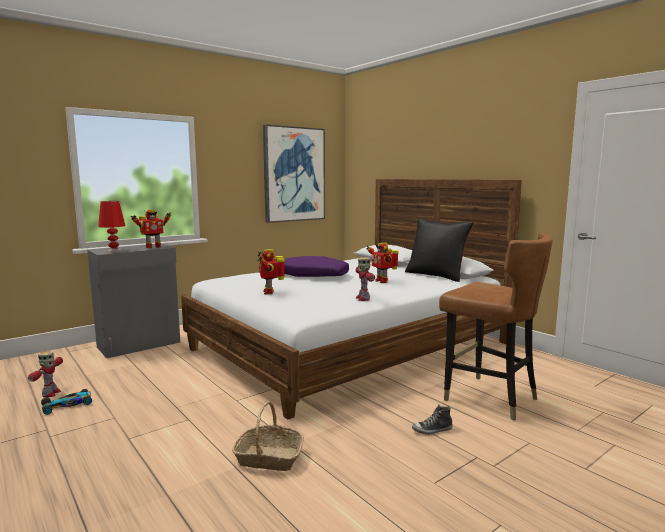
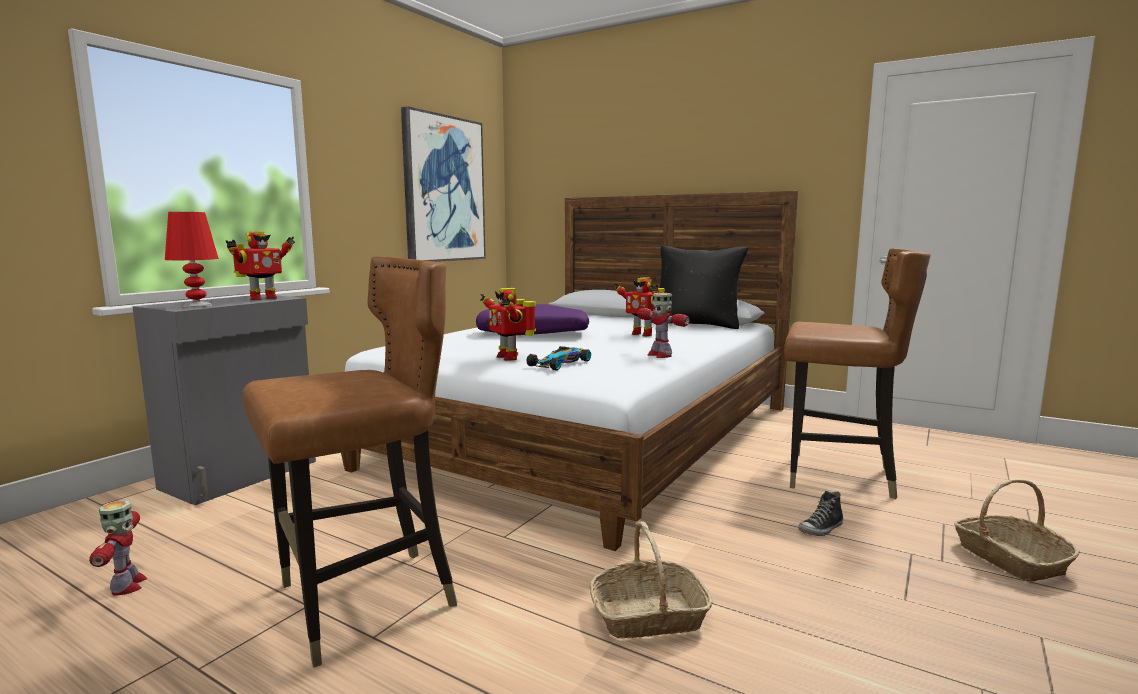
camera: 20 degrees left, 0 degrees up
(68, 404) = (187, 599): toy car -> toy car (560, 363)
(139, 421) = (364, 601): none -> brown chair
(548, 475) = (1009, 558): none -> basket

